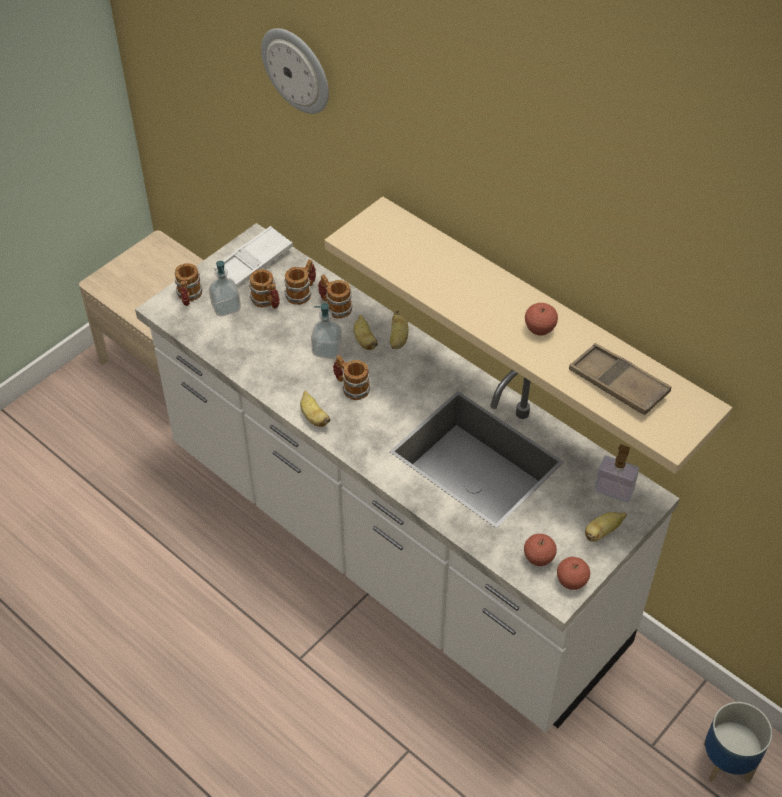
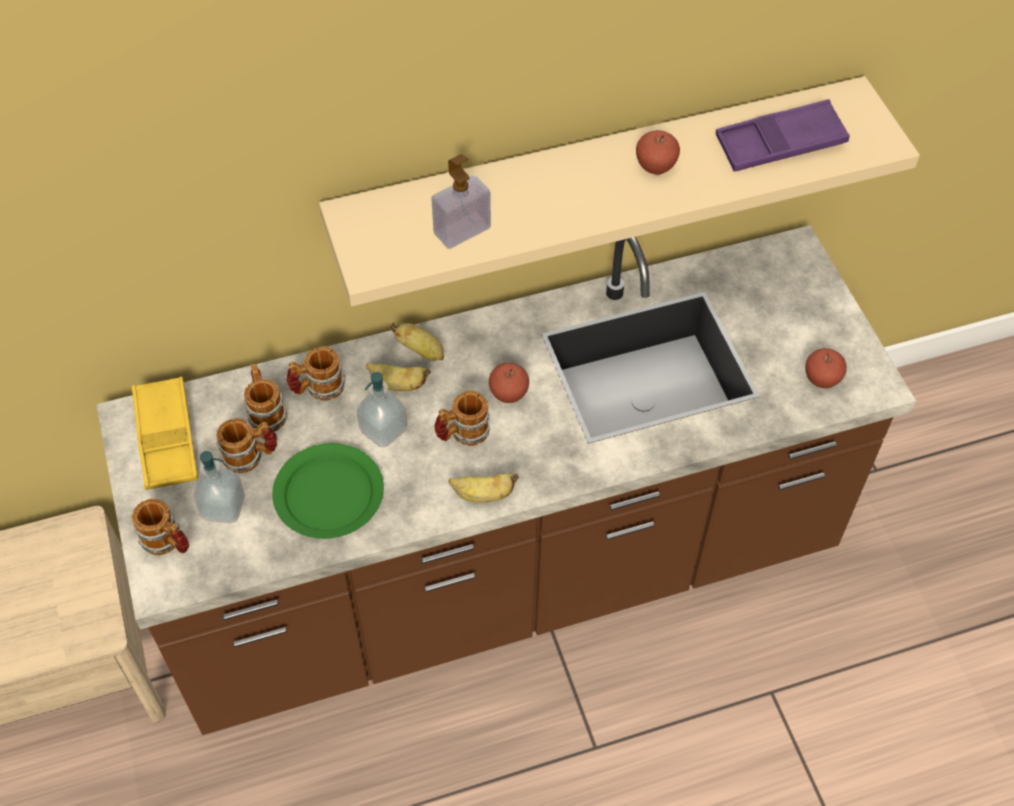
camera: 60 degrees left, 5 degrees up
(254, 261) = (166, 438): white tray -> yellow tray
(266, 347) = (329, 493): none -> green plate
(297, 70) = (118, 133): wall clock -> none
(391, 547) = (506, 575): white counter -> brown counter
(571, 581) = (867, 367): apple -> apple (508, 394)
(602, 532) = (817, 308): banana -> none
(614, 490) = (769, 270): soap dispenser -> soap dispenser (462, 230)
(618, 384) = (780, 143): brown tray -> purple tray
(726, 763) = (923, 421): planter -> none

